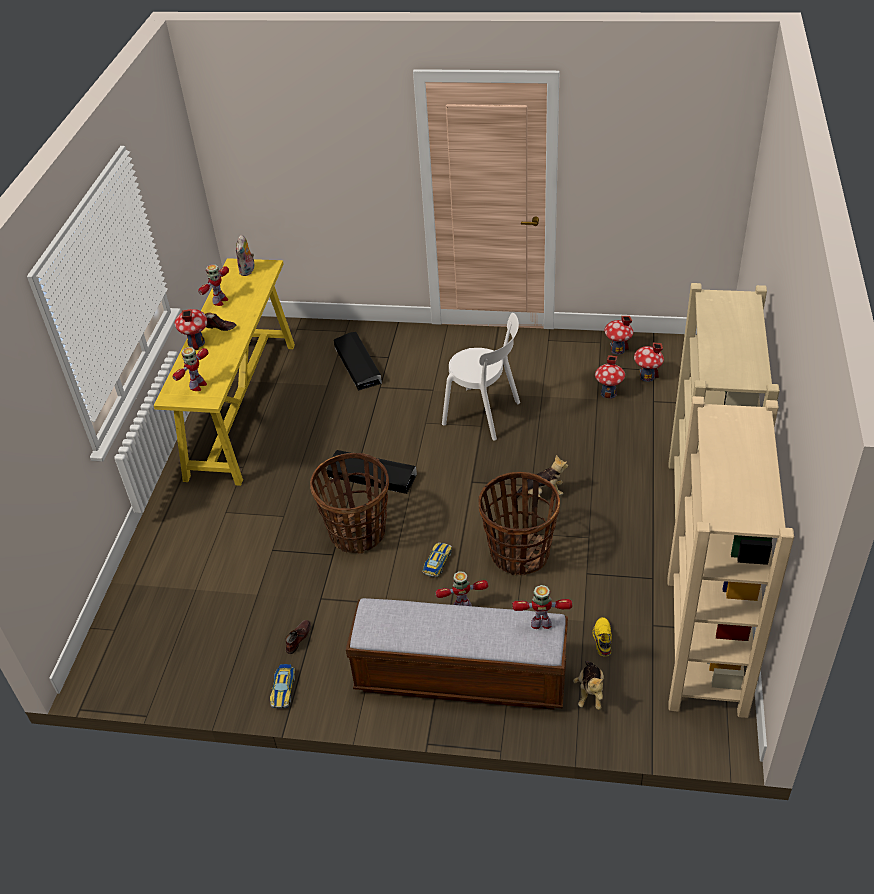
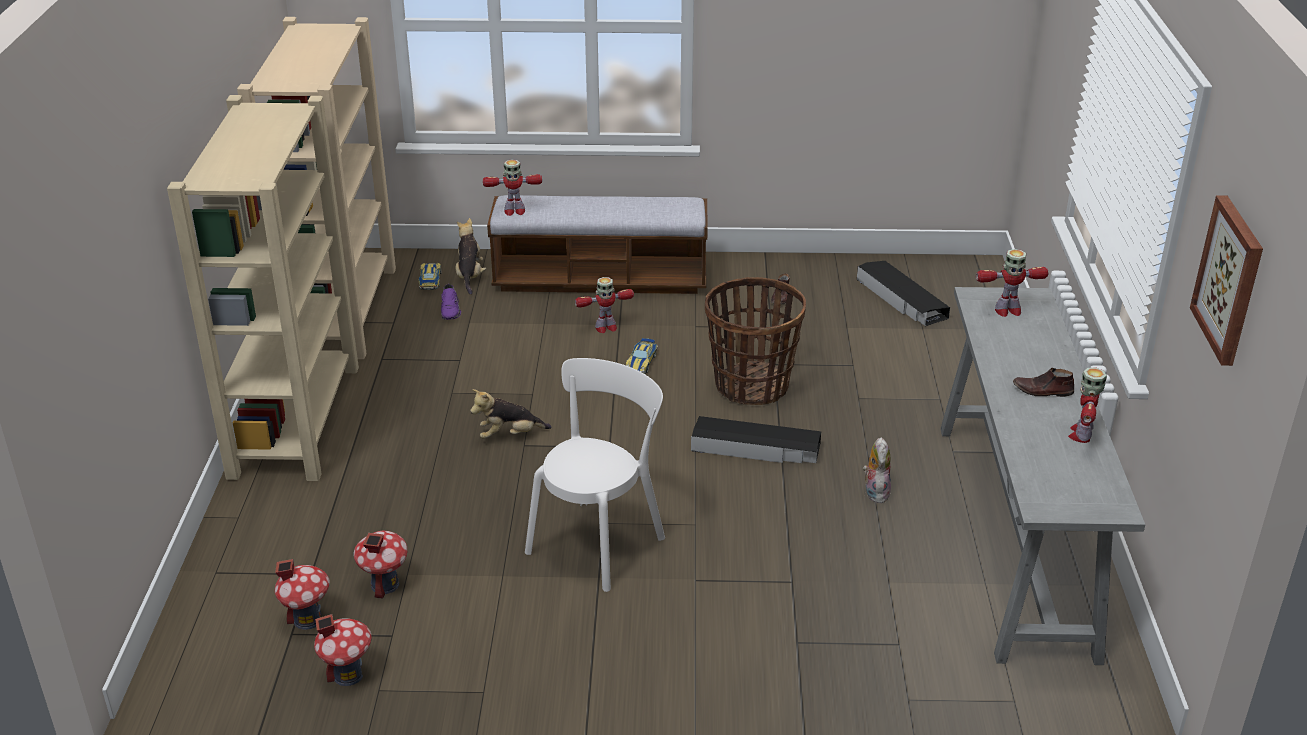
camera: 170 degrees right, 10 degrees down
(170, 164) = (1230, 280): none -> picture
(196, 343) = (1062, 366): toy house -> none
(197, 385) = (1007, 310): toy robot -> toy robot turned 120 degrees counterclockwise
(242, 408) = (1014, 536): yellow console table -> grey console table
(248, 271) = (1076, 495): plush toy -> plush toy (875, 492)
(283, 689) = (777, 265): toy car -> toy car (430, 280)
(358, 364) = (849, 624): black storage box -> black storage box (901, 299)
(484, 414) = (599, 541): white chair -> white chair turned 105 degrees clockwise
(519, 553) = (541, 374): basket -> none
(602, 639) = (451, 310): yellow shoe -> purple shoe

